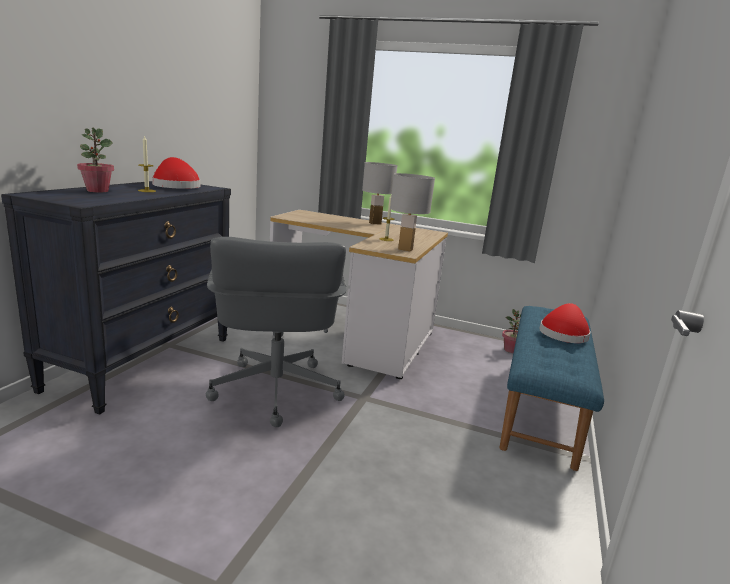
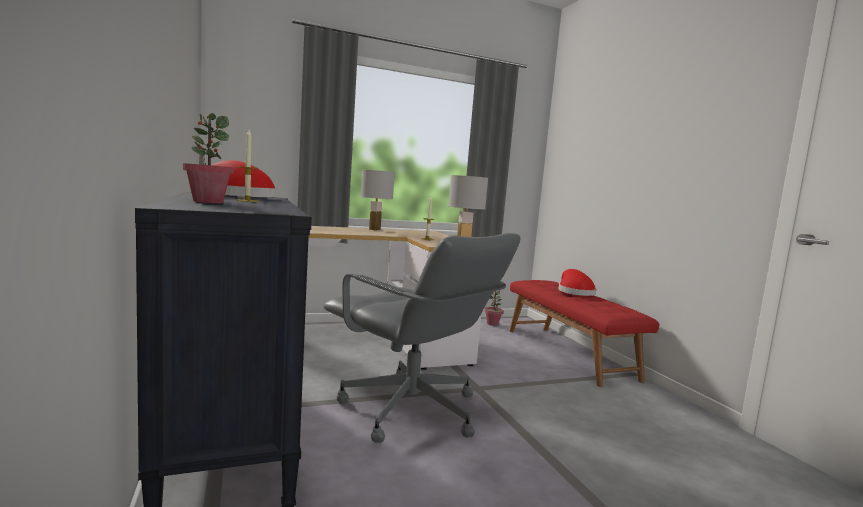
camera: 40 degrees left, 10 degrees down
(542, 406) = (569, 353): blue bench -> red bench

